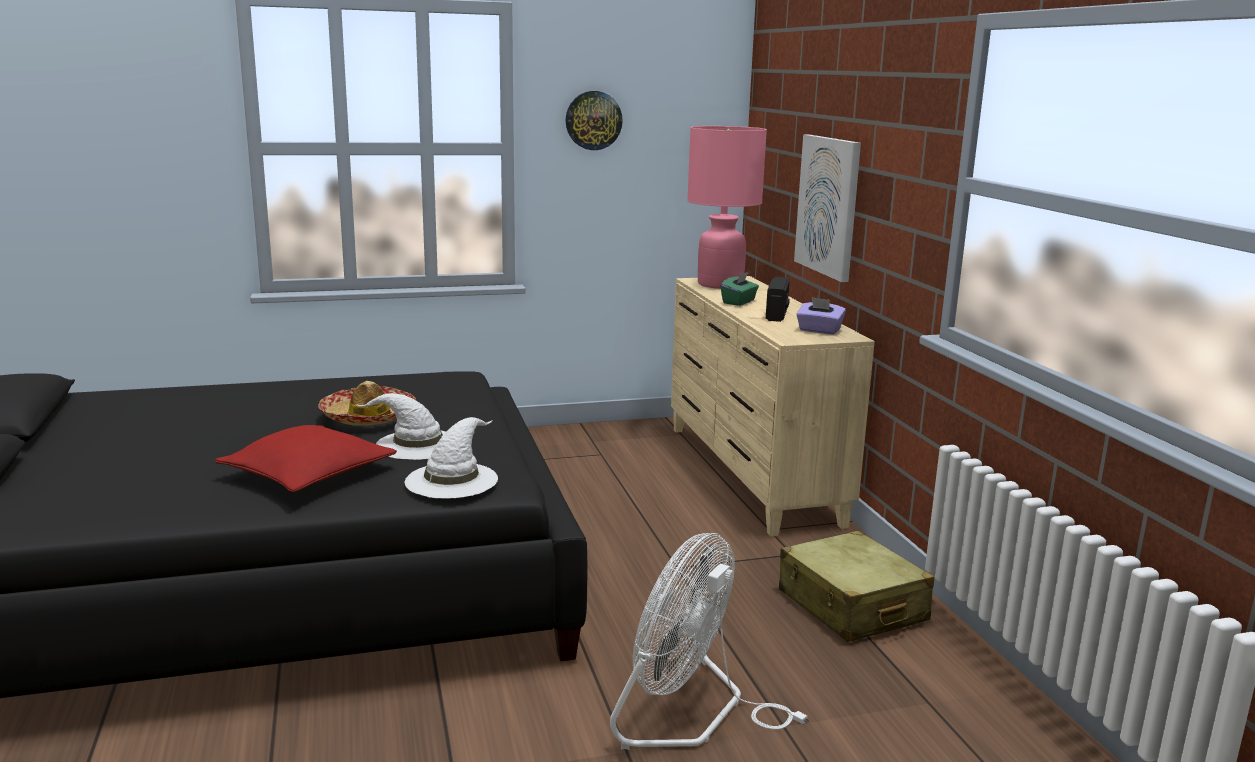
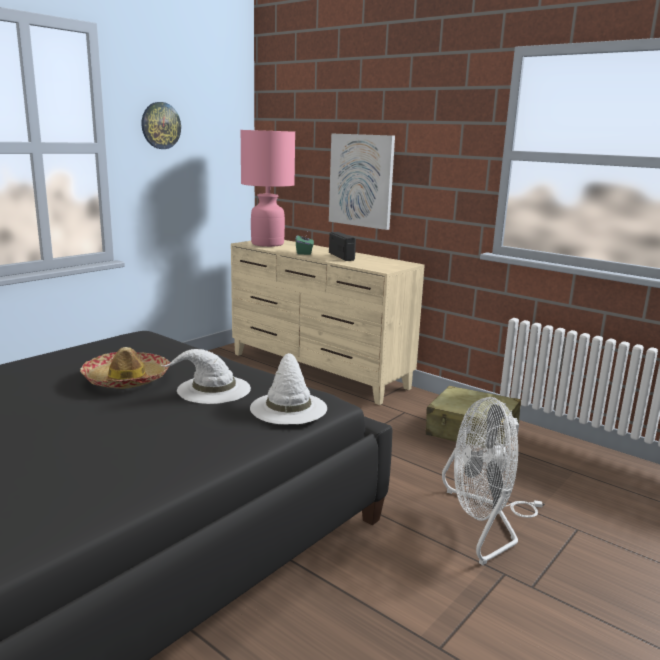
camera: 35 degrees left, 0 degrees up
(308, 474) = (164, 435): red pillow -> none
(819, 330) = (385, 262): purple tissue box -> none

